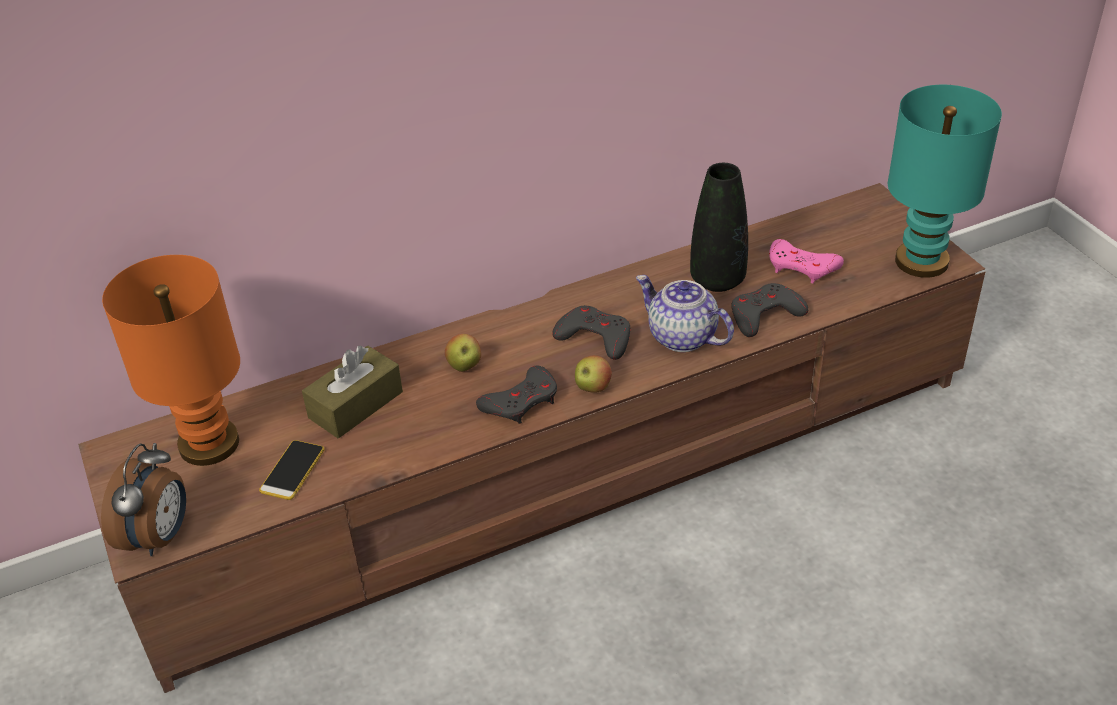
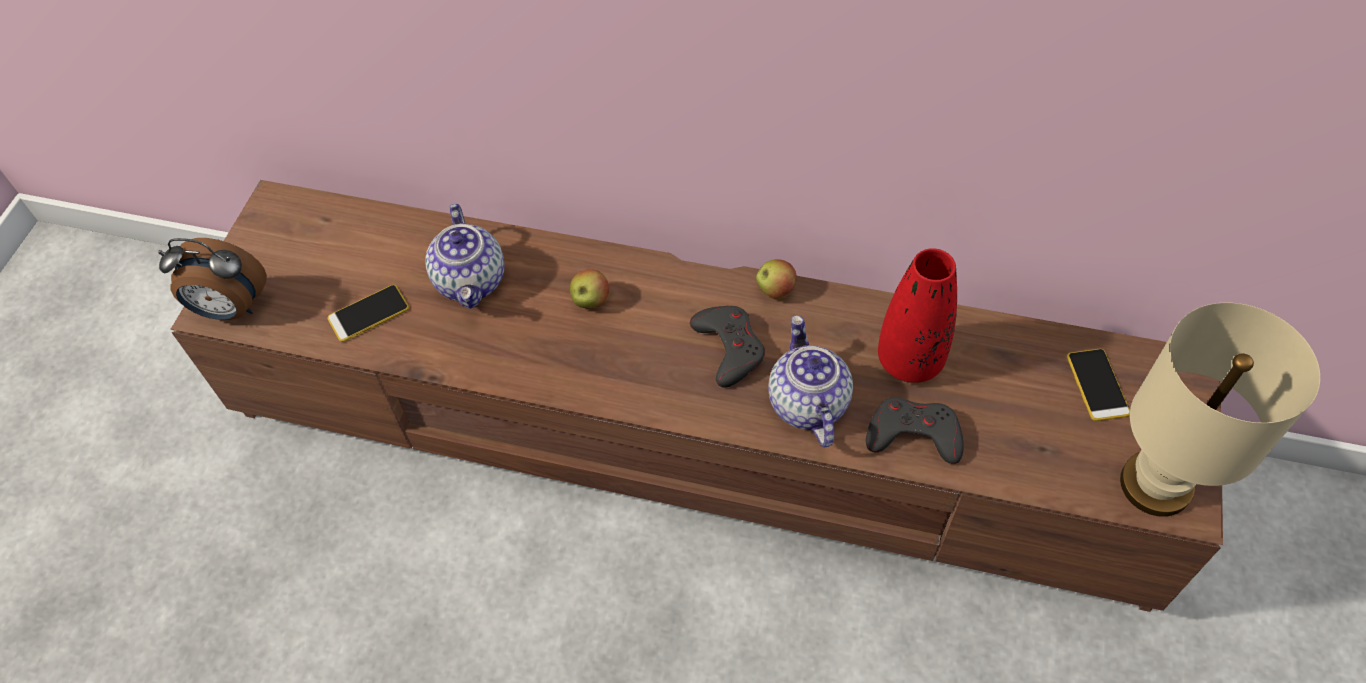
camera: 40 degrees right, 15 degrees up
(159, 537) = (231, 309): alarm clock -> alarm clock turned 45 degrees clockwise
(211, 443) = (340, 244): orange table lamp -> none
(356, 405) = (472, 281): brown tissue box -> teapot
(521, 401) = (599, 373): grey game controller -> none
(592, 388) = (671, 403): apple -> apple (775, 290)
(717, 280) = (910, 360): black vase -> red vase
(802, 266) = (1014, 402): pink game controller -> none
(836, 233) = (1097, 385): none -> phone
(923, 262) = (1156, 486): turquoise table lamp -> beige table lamp

